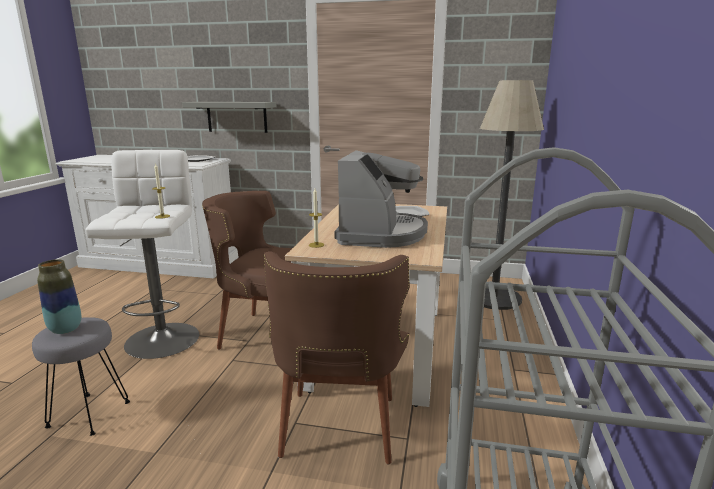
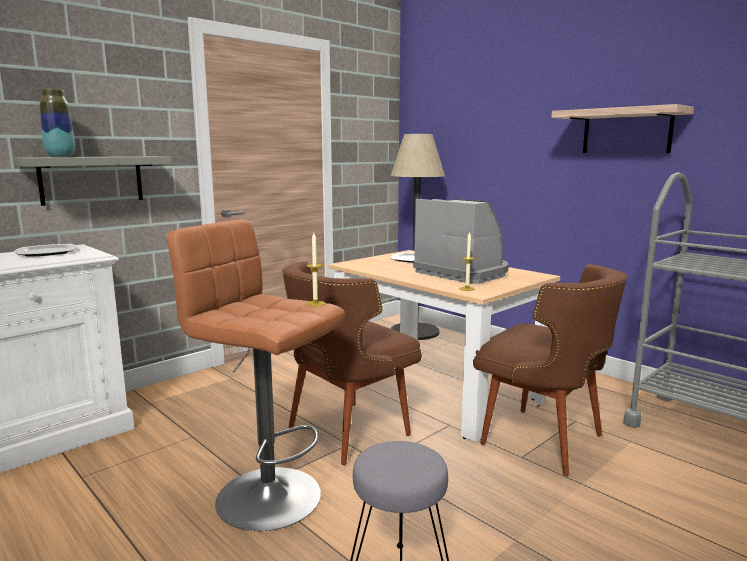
camera: 55 degrees left, 5 degrees down
(65, 329) = (395, 464): vase -> vase (60, 156)
(163, 340) = (268, 496): white stool -> brown stool
(637, 74) = (626, 131): none -> shelf

